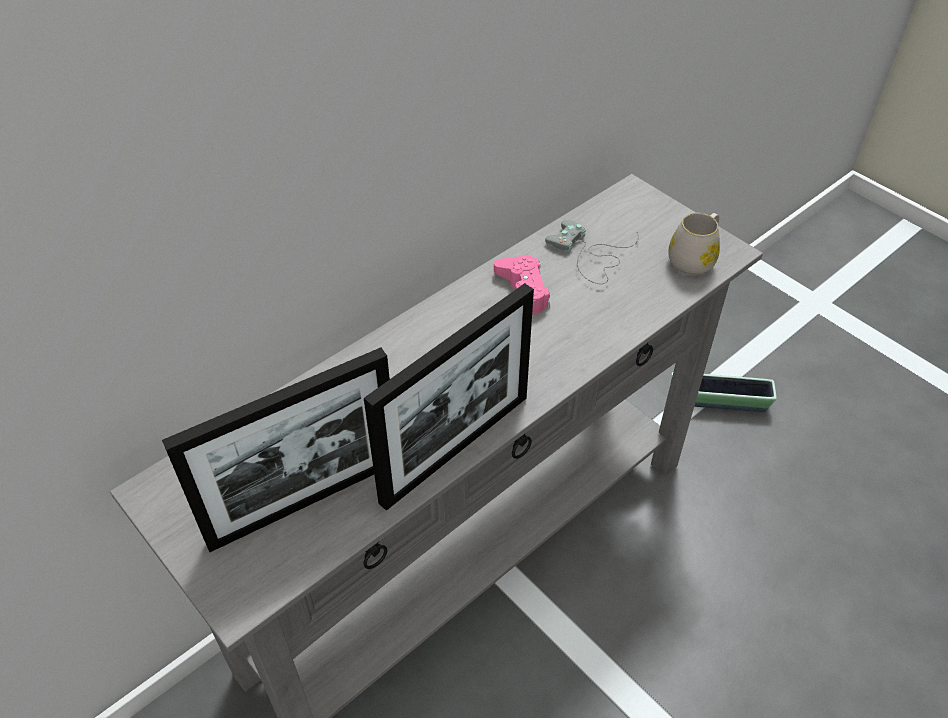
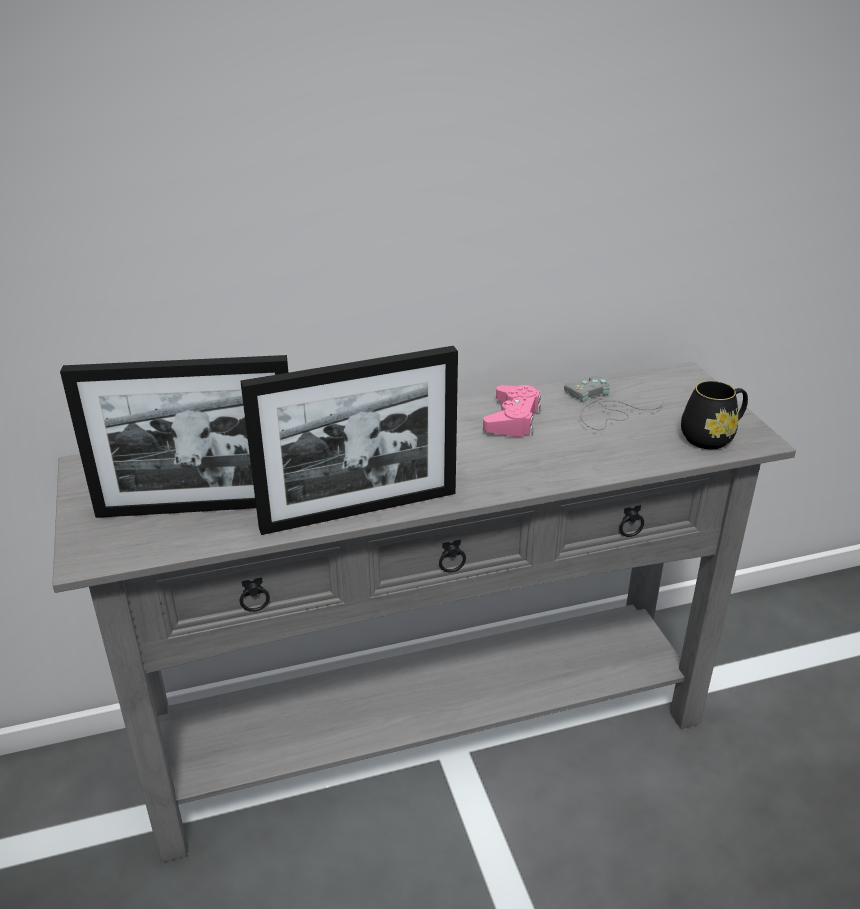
camera: 25 degrees right, 15 degrees down
(694, 259) = (712, 437): white mug -> black mug
(718, 401) = (782, 678): planter -> none

